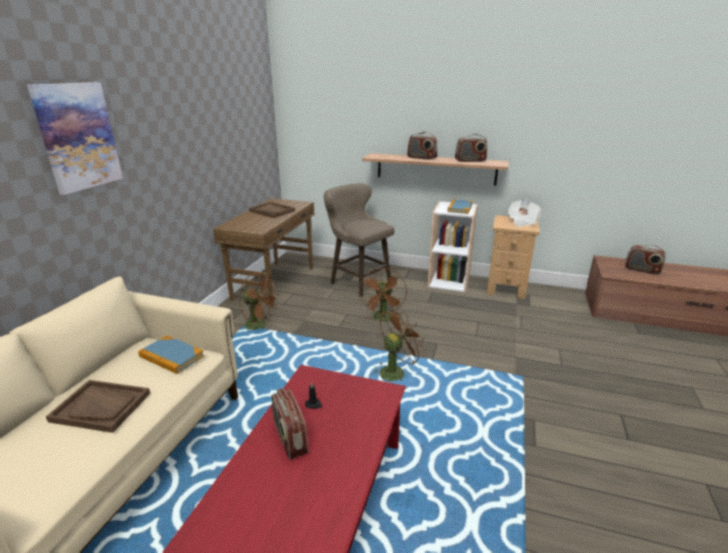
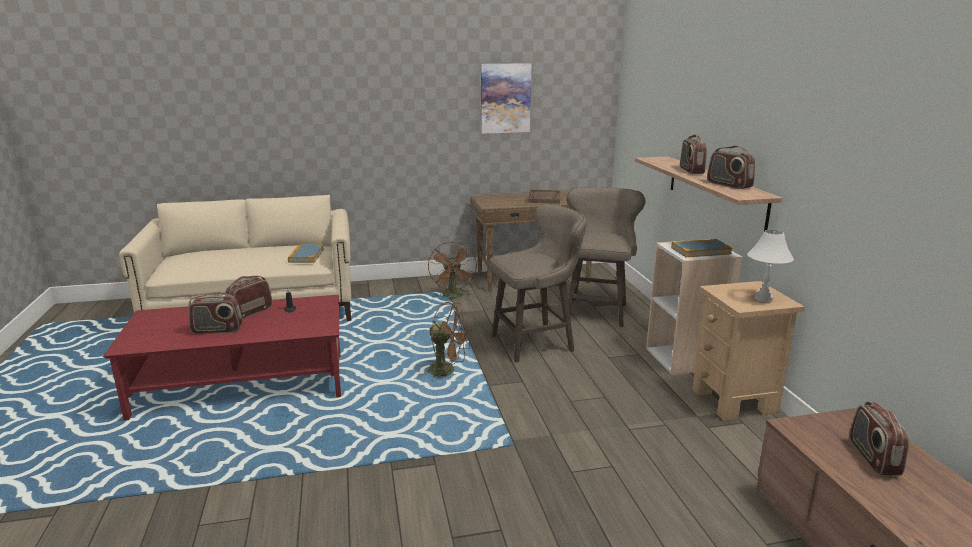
camera: 60 degrees right, 5 degrees down
(78, 137) = (342, 92): picture -> picture (505, 98)
(101, 407) = (244, 258): brown tray -> none
(324, 478) = (217, 330): none -> radio
(383, 319) = (536, 342): brown fan -> beige stool
(522, 222) = (763, 298): newspaper -> white table lamp

